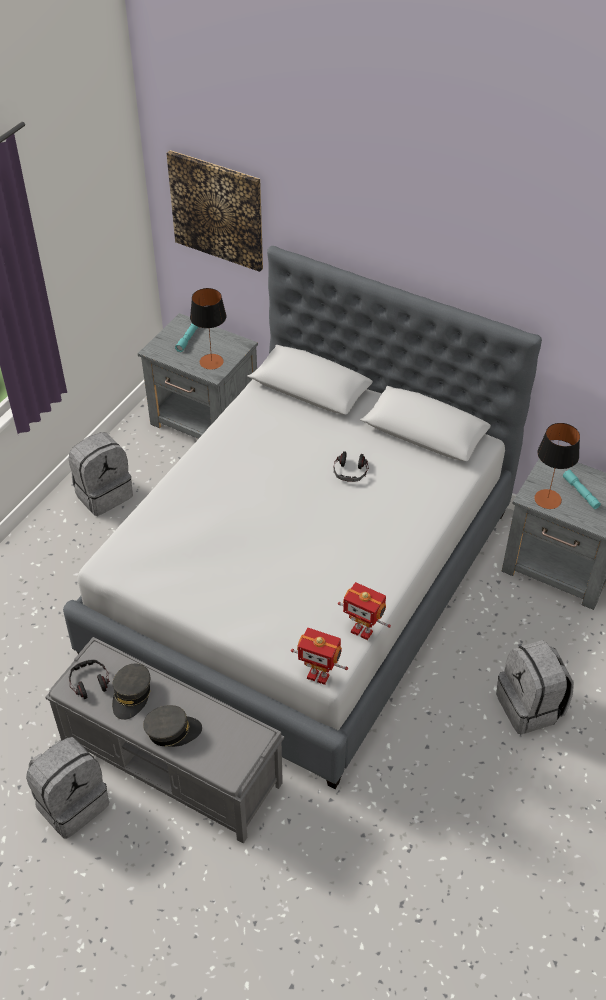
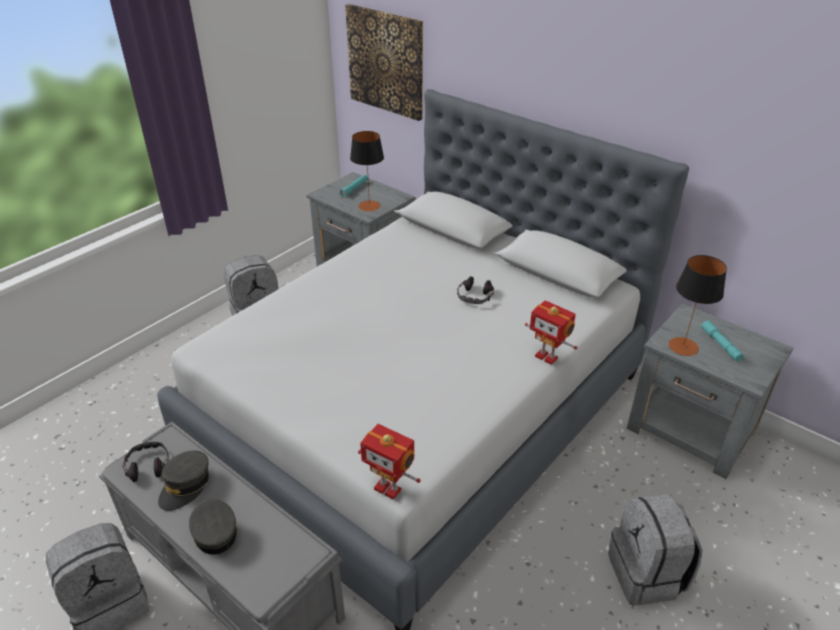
camera: 10 degrees right, 10 degrees down
(172, 731) = (214, 532): grey cap -> grey cap turned 120 degrees counterclockwise
(362, 630) = (452, 446): toy robot -> toy robot (547, 356)

